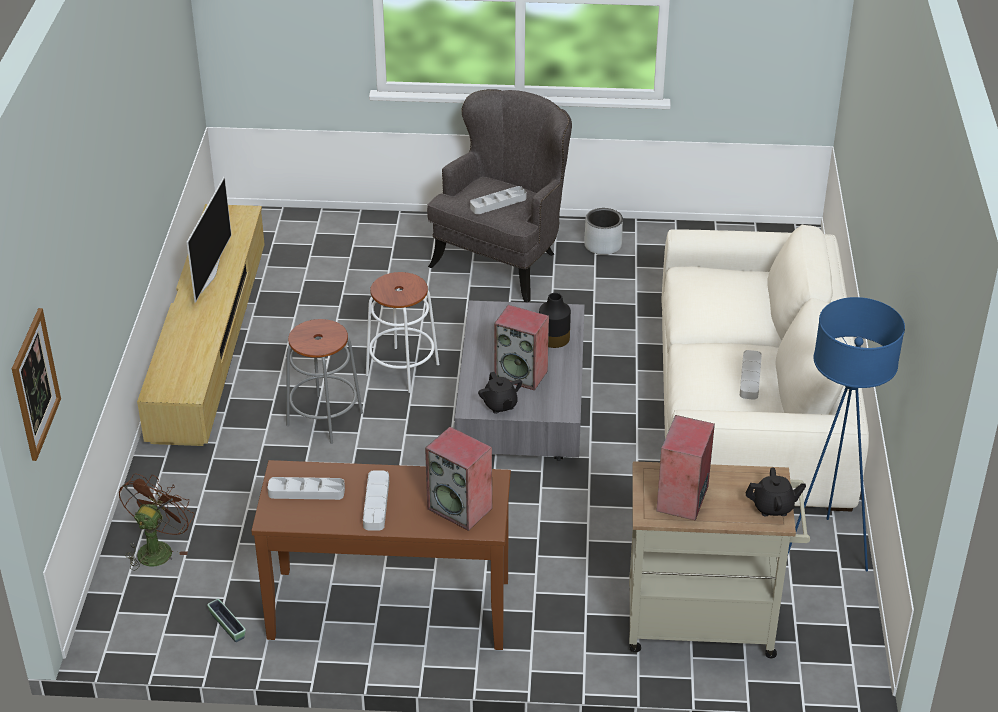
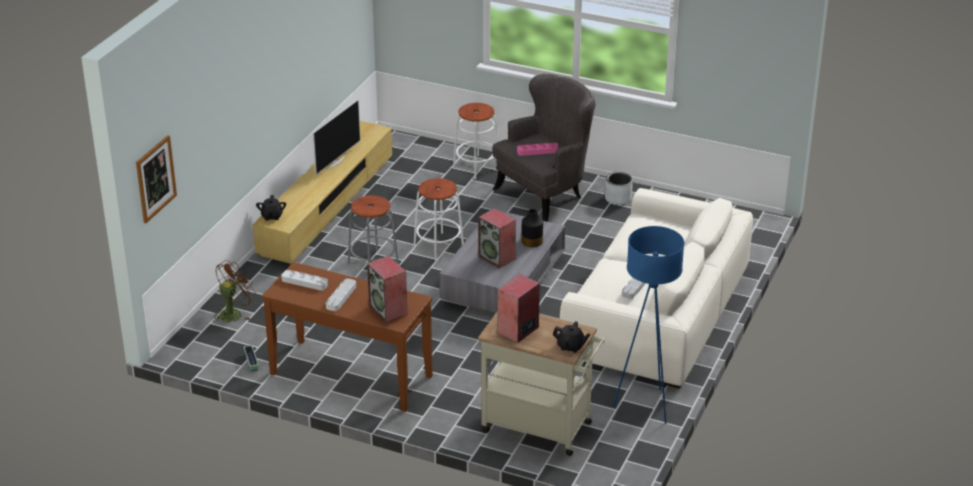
camera: 20 degrees right, 5 degrees down
(387, 238) = (476, 167): none -> white stool
(498, 203) = (537, 151): grey tray -> pink tray
(500, 405) = (472, 272): black teapot -> black teapot (272, 216)

